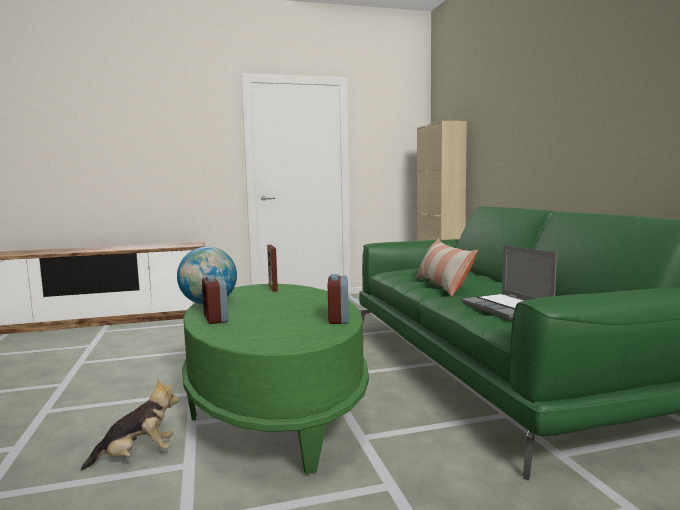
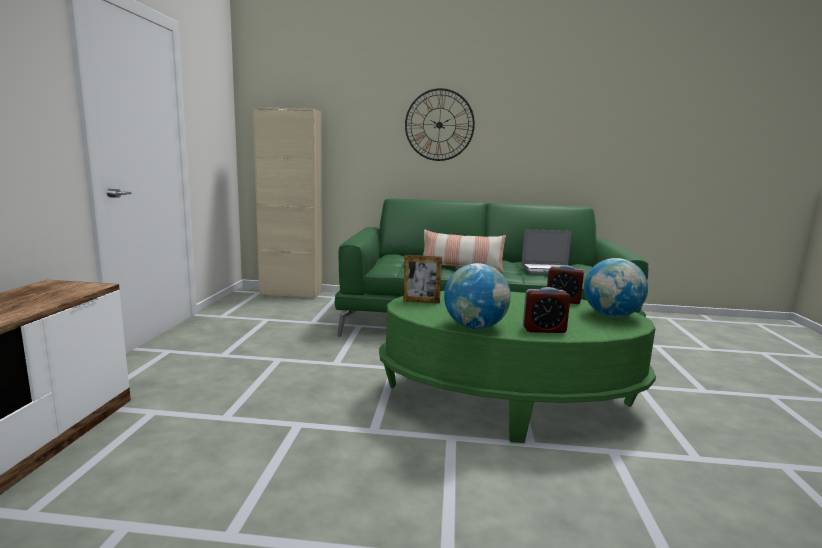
camera: 70 degrees left, 5 degrees up
(137, 456) = (596, 477): plush toy -> none
(292, 336) = (611, 316): none -> globe
(548, 113) = (439, 125): none -> wall clock

